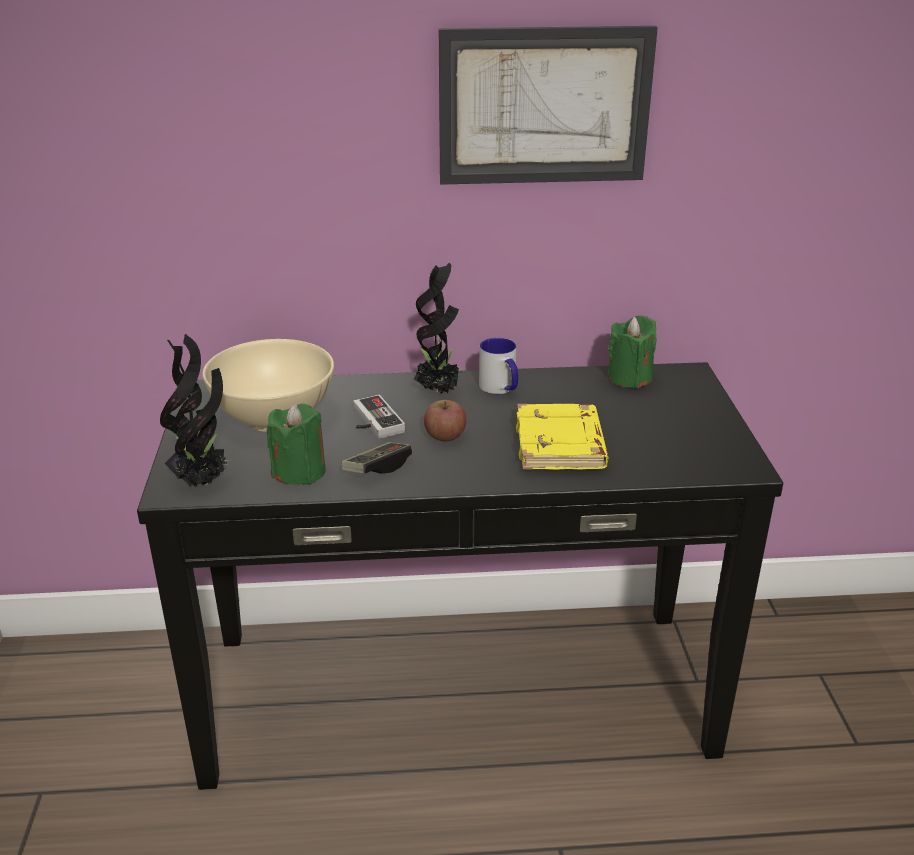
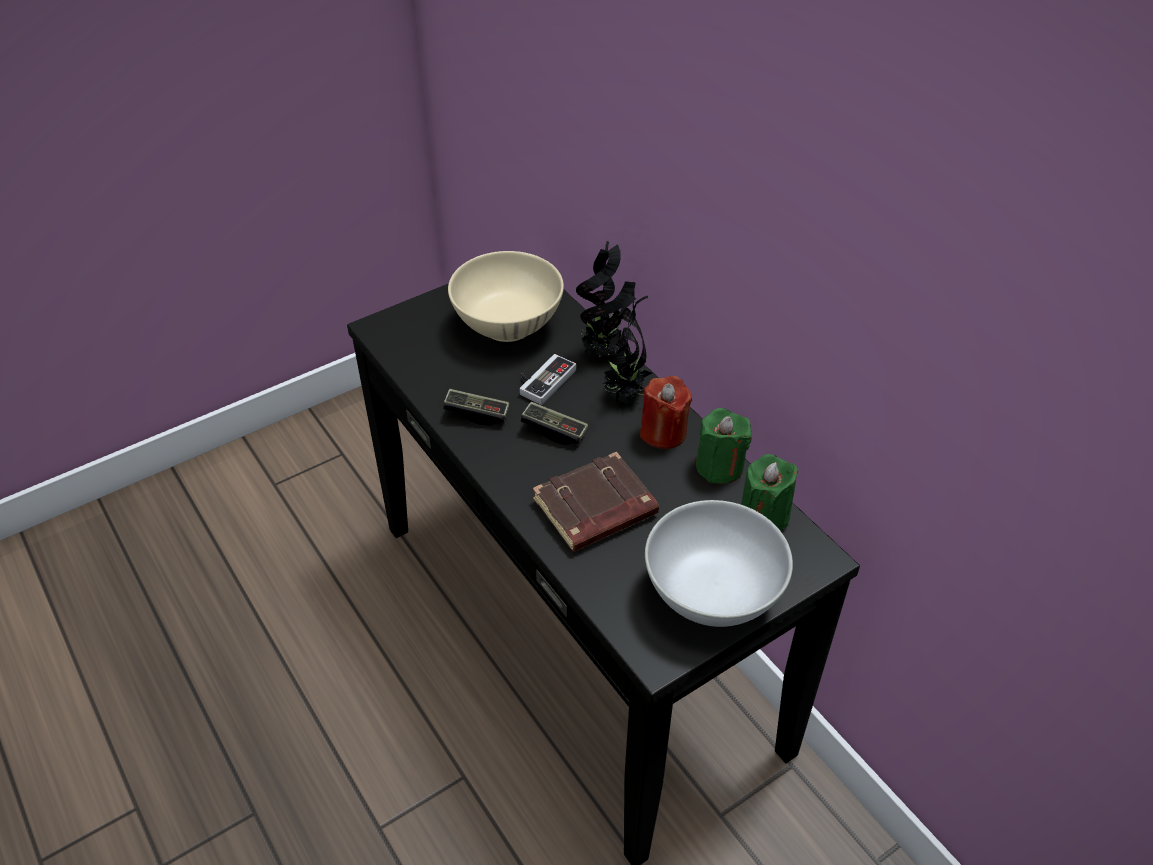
camera: 60 degrees right, 15 degrees up
(204, 482) = (397, 336): potted plant -> potted plant (604, 353)
(299, 472) = (443, 375): green candle -> green candle (719, 466)
(445, 436) = (554, 431): apple -> game controller
(501, 388) = (663, 432): mug -> red candle
(544, 106) = (772, 205): picture -> none
(561, 445) = (595, 510): yellow book -> brown book
(696, 424) = (711, 595): none -> white bowl

